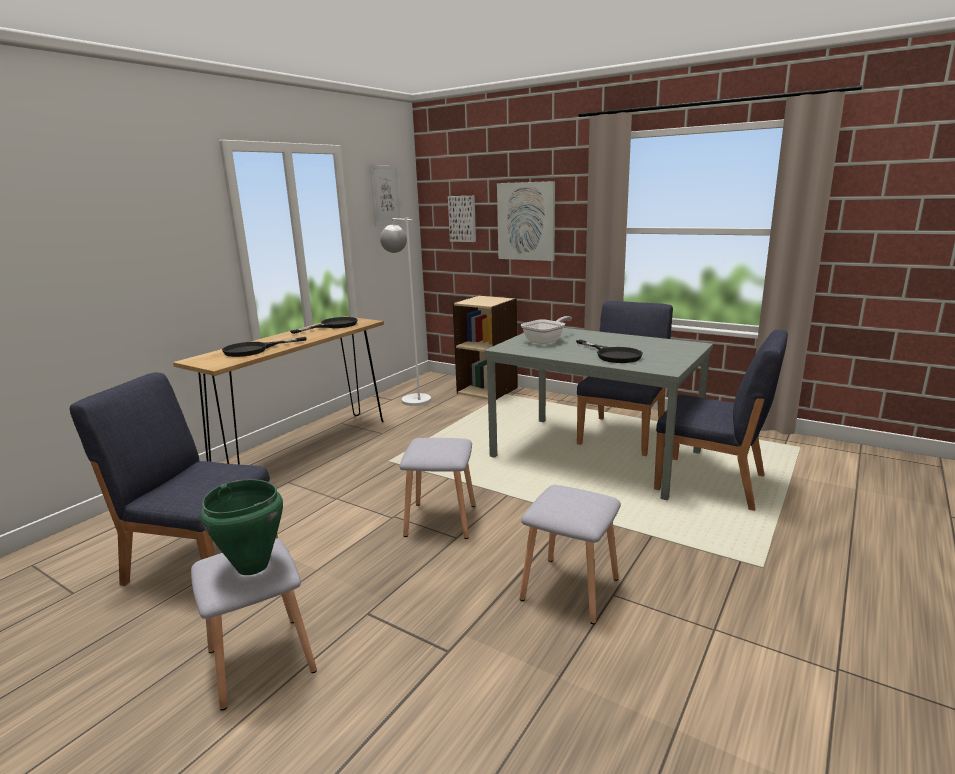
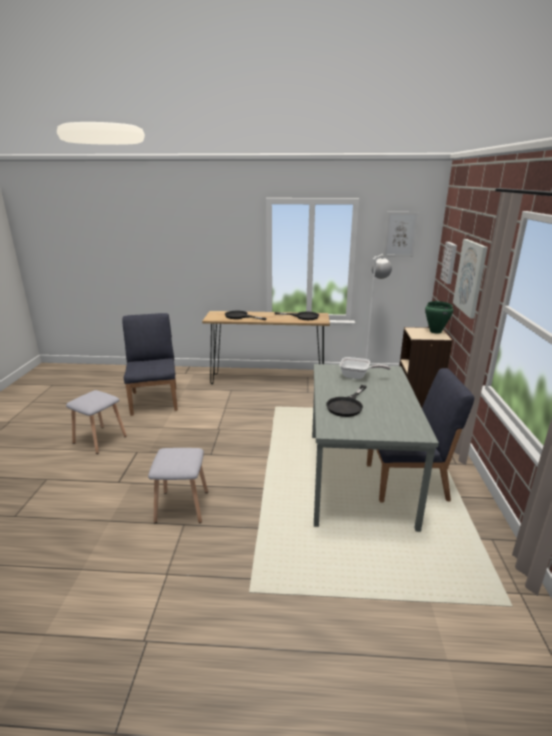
camera: 60 degrees right, 5 degrees up
(252, 566) = (90, 400): green cooking pot -> green cooking pot (435, 331)
(440, 519) = (225, 443): grey stool -> none
(711, 483) = (365, 547): blue chair -> none

